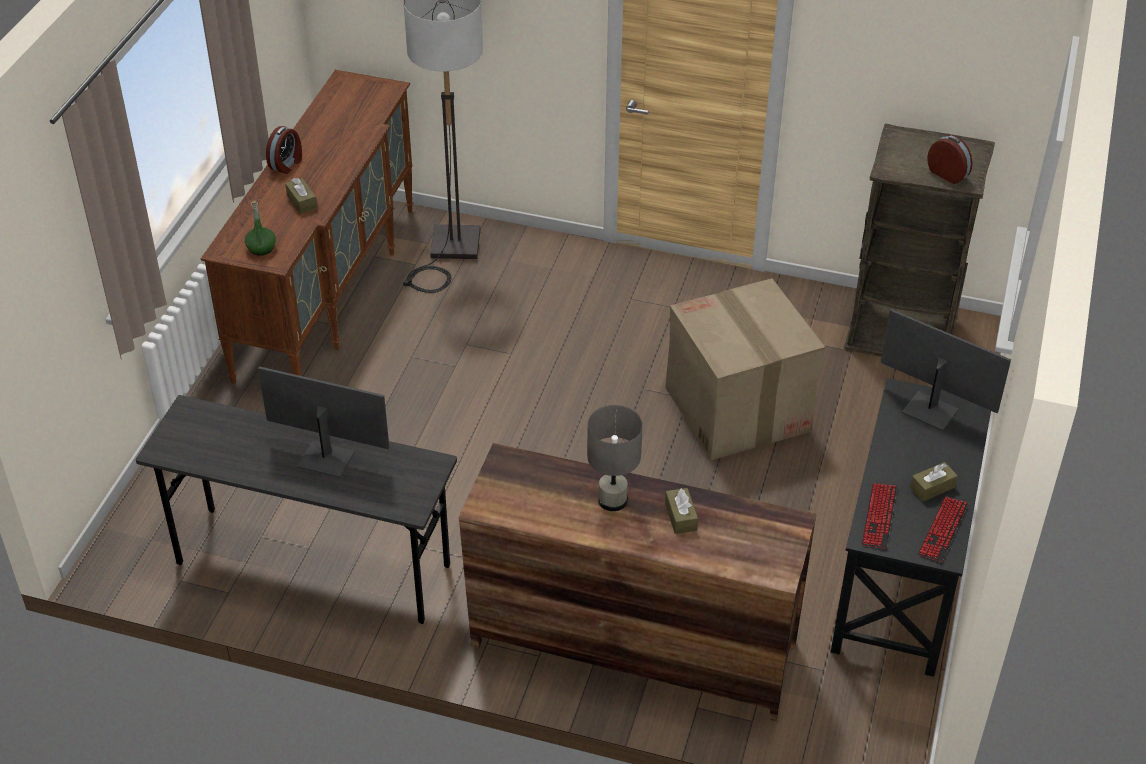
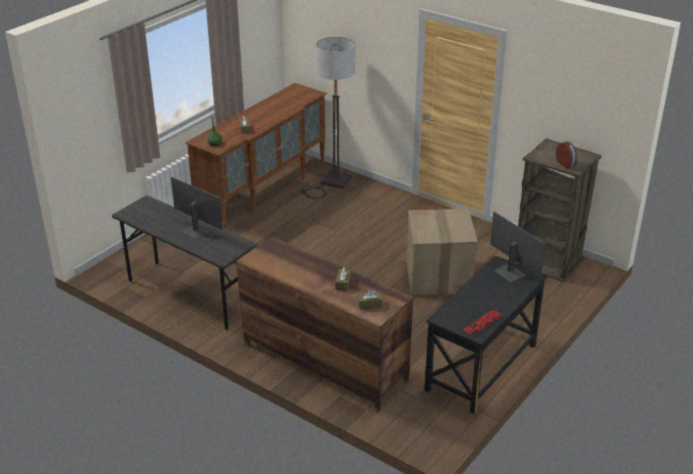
camera: 20 degrees right, 10 degrees down
(287, 164) = (247, 114): alarm clock -> none
(612, 500) = (313, 270): grey table lamp -> none
(879, 516) = (452, 311): keyboard -> none
(932, 487) = (489, 305): brown tissue box -> brown tissue box (369, 304)

